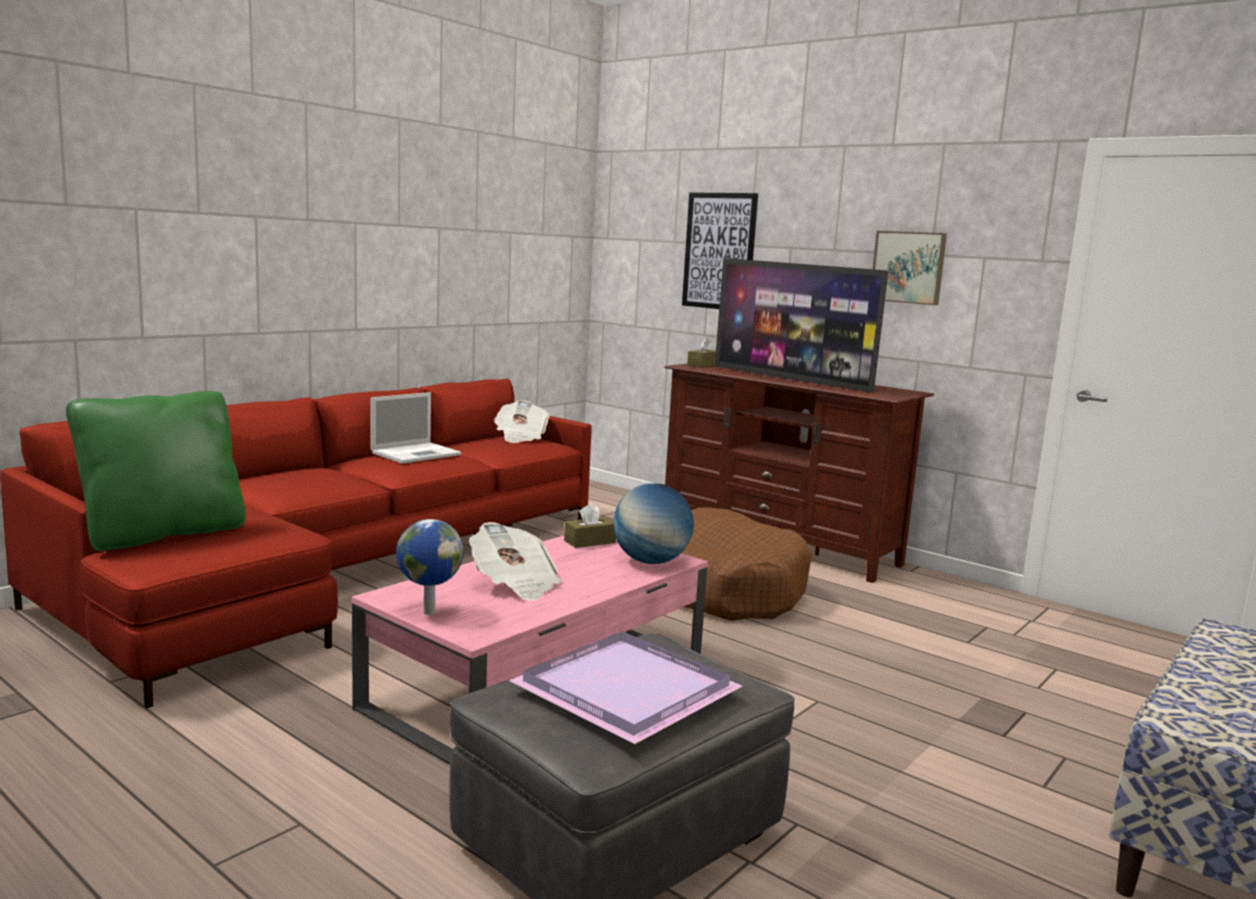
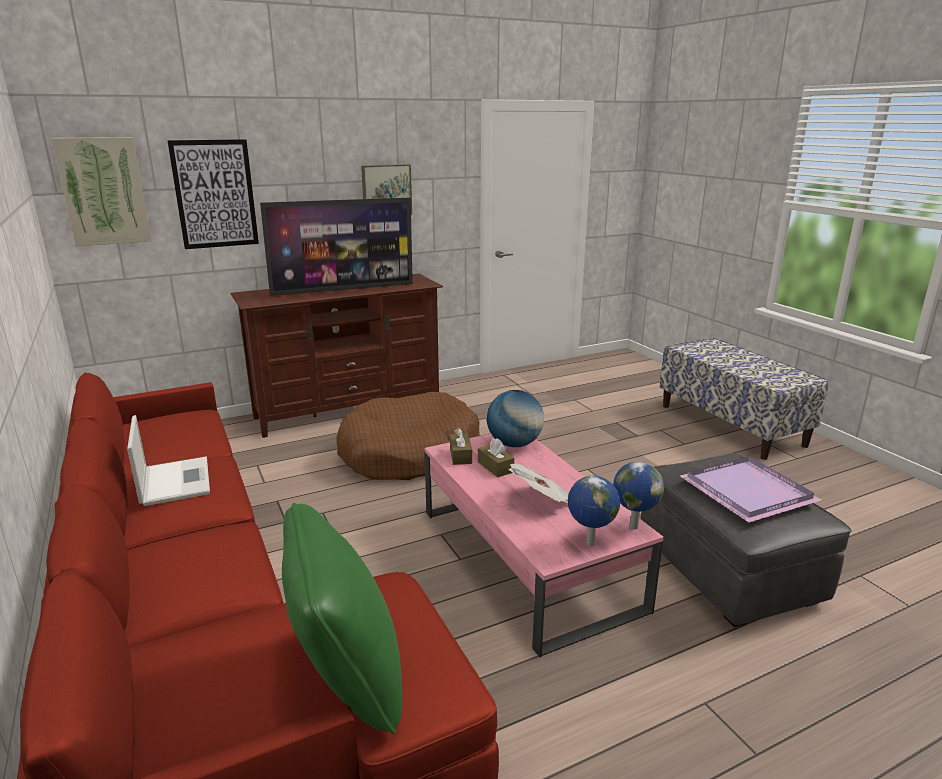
camera: 65 degrees left, 10 degrees up
(484, 632) = (633, 526): none -> globe
(520, 437) = (162, 422): newspaper -> none
(636, 239) = (104, 191): none -> picture
(702, 365) = (252, 298): brown tissue box -> brown tissue box (495, 467)

